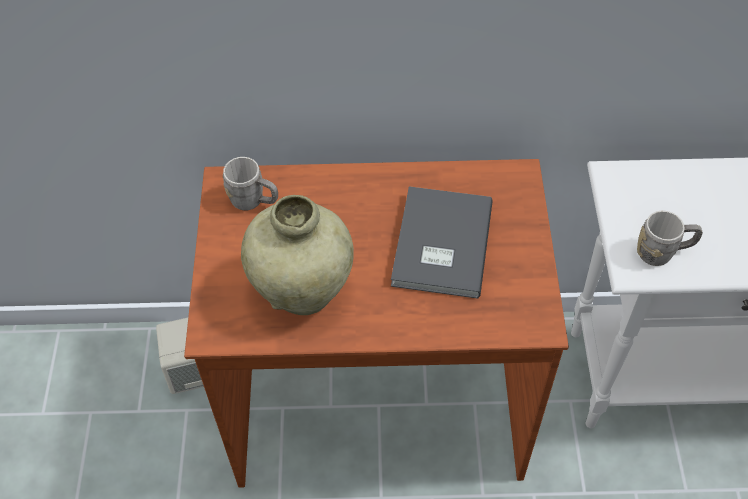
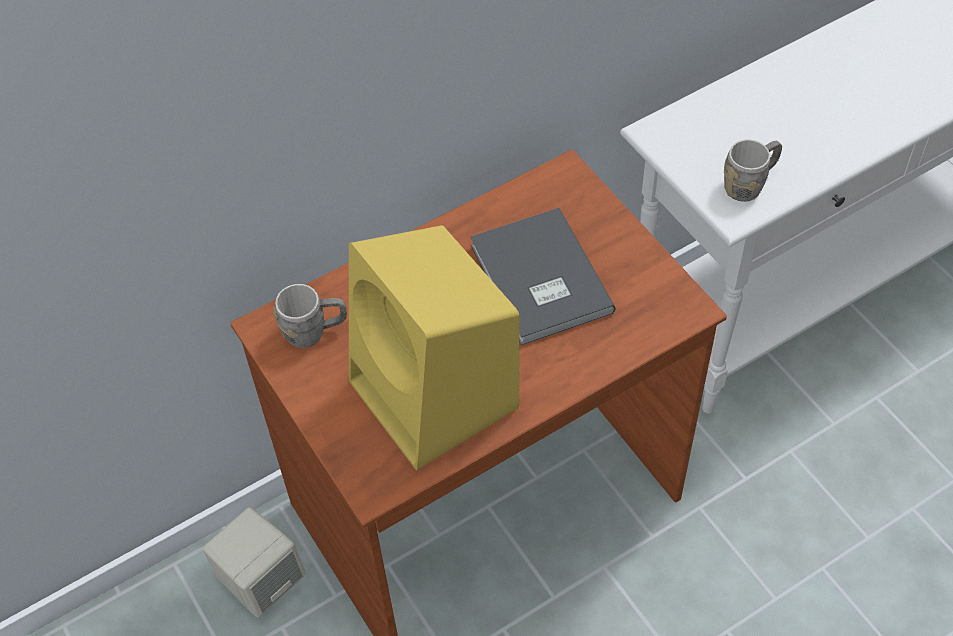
camera: 30 degrees left, 0 degrees up
(302, 292) = (437, 397): beige vase -> yellow speaker

